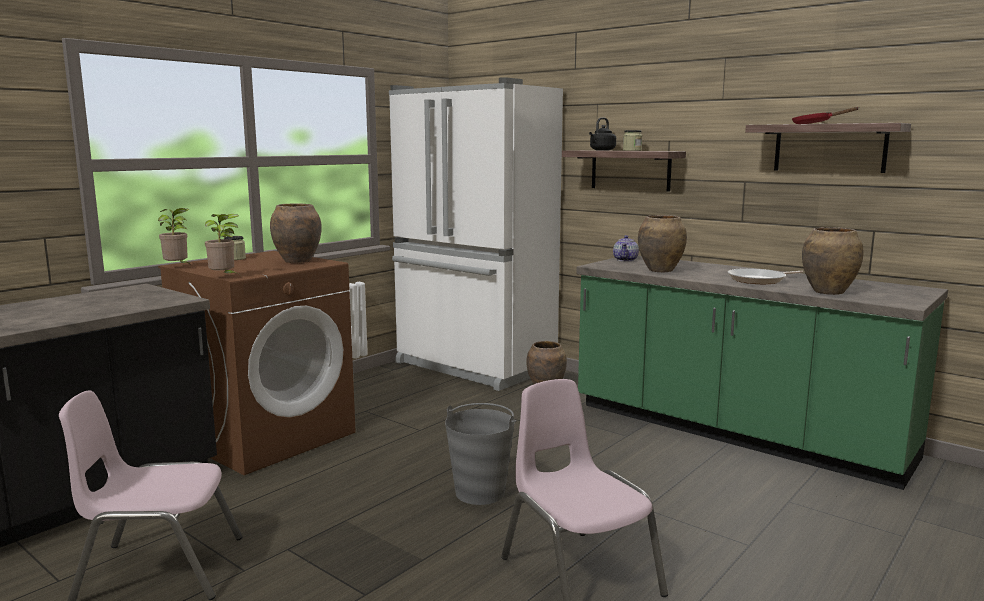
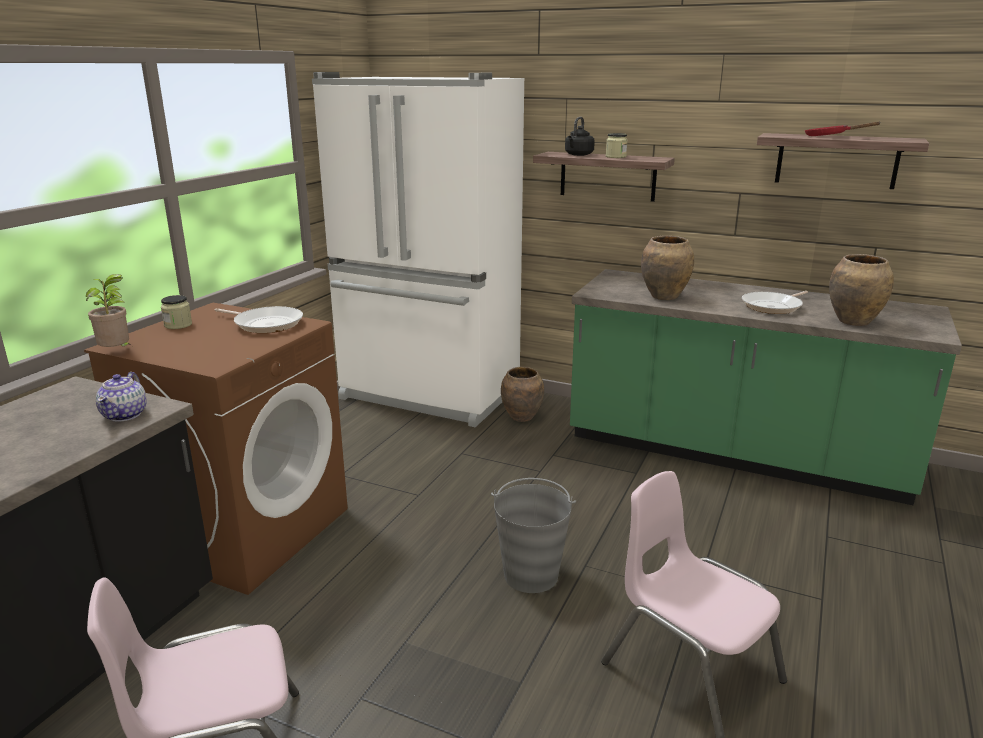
camera: 15 degrees left, 10 degrees up
(224, 277) = (202, 370): potted plant -> none
(297, 261) = (266, 324): brown vase -> frying pan
(625, 260) = (612, 280): teapot -> teapot (125, 414)

